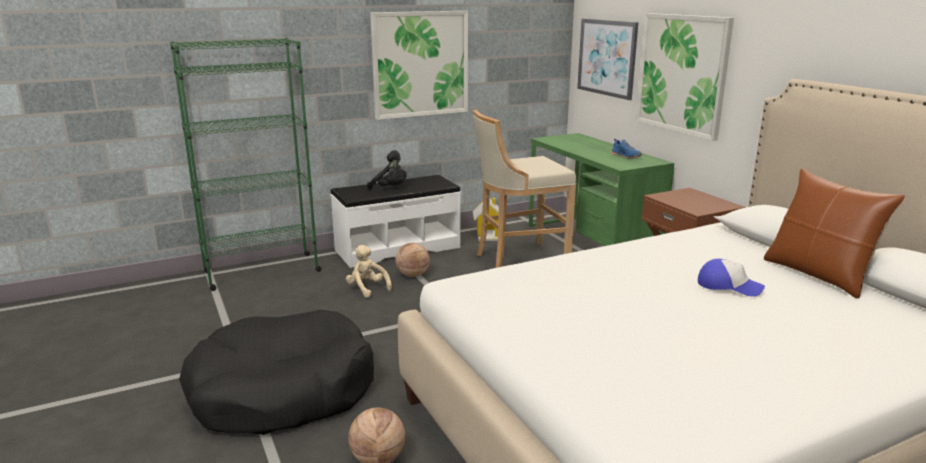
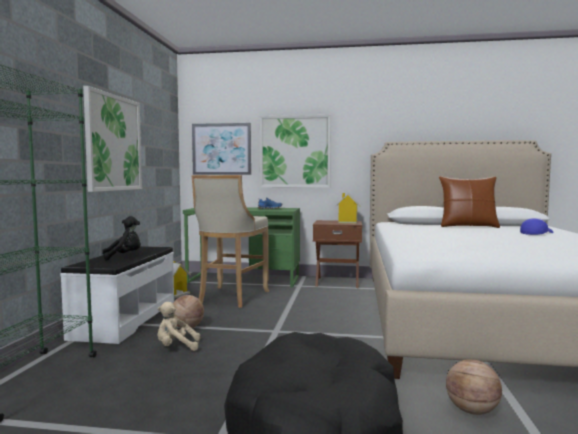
camera: 55 degrees left, 15 degrees down
(706, 204) = (347, 222): none -> toy house
(728, 286) = (472, 232): cap -> cap (536, 233)

